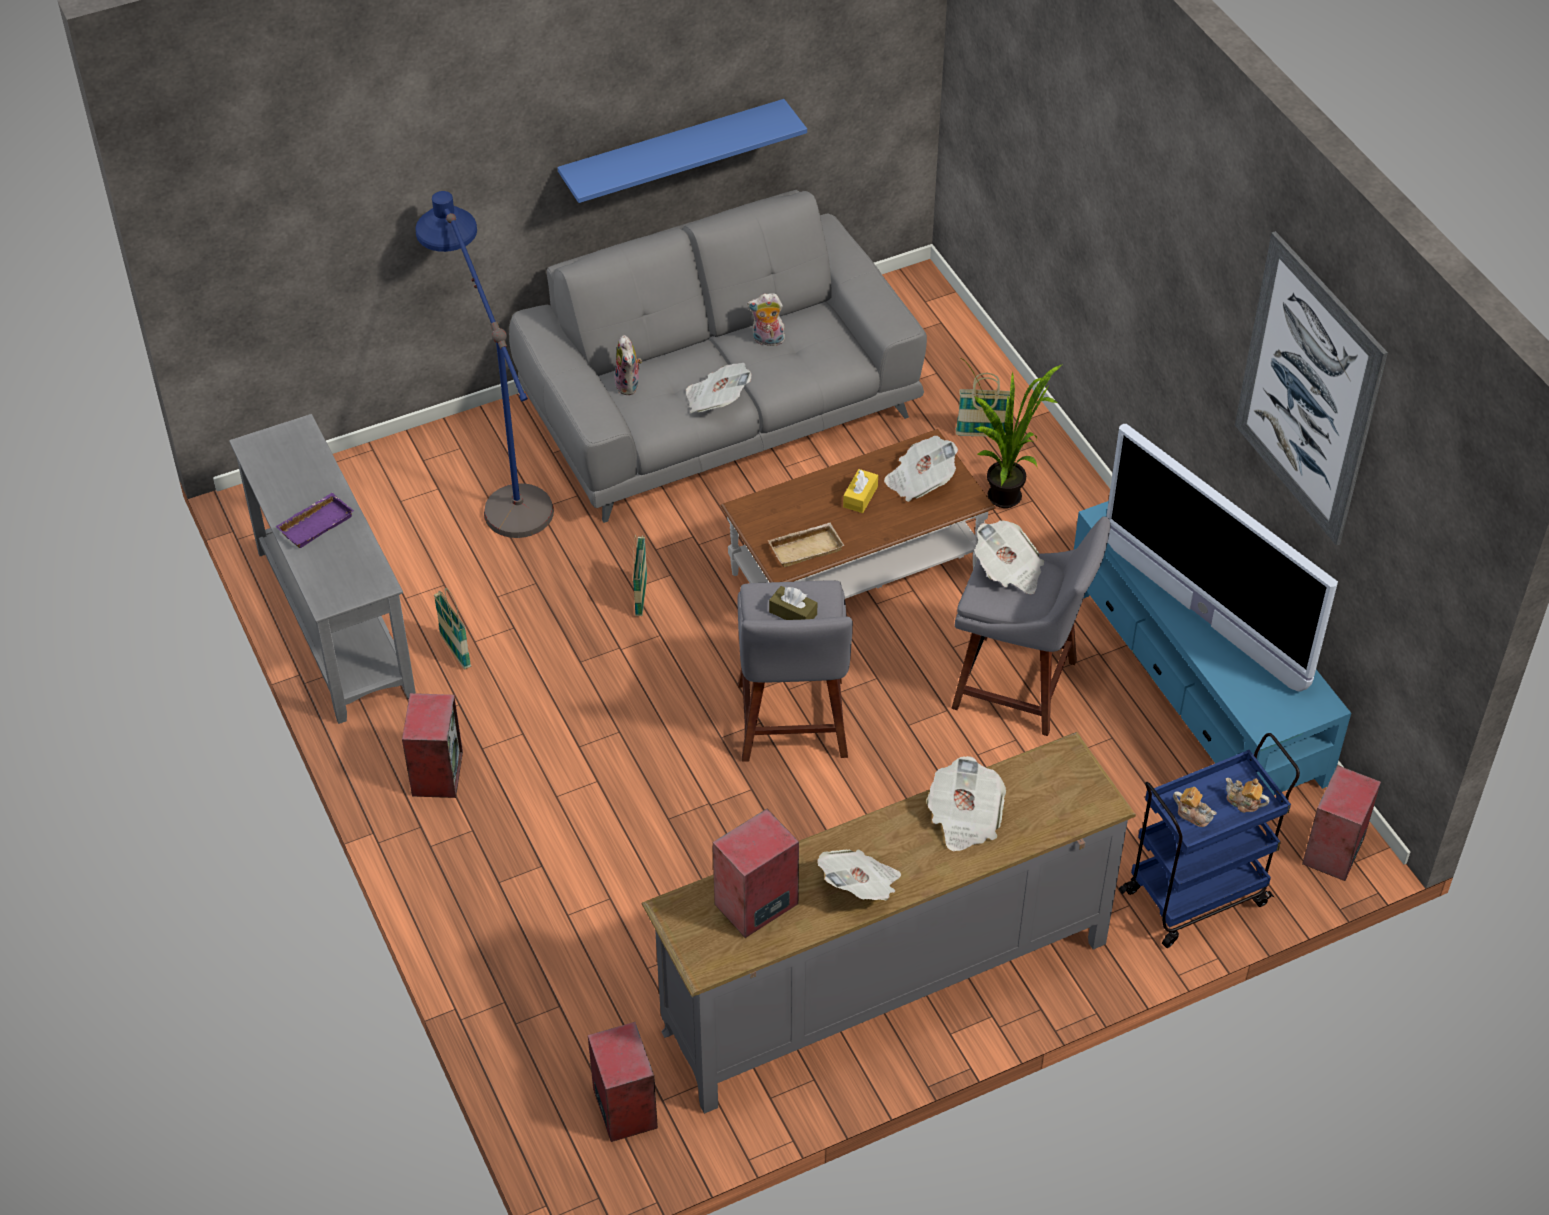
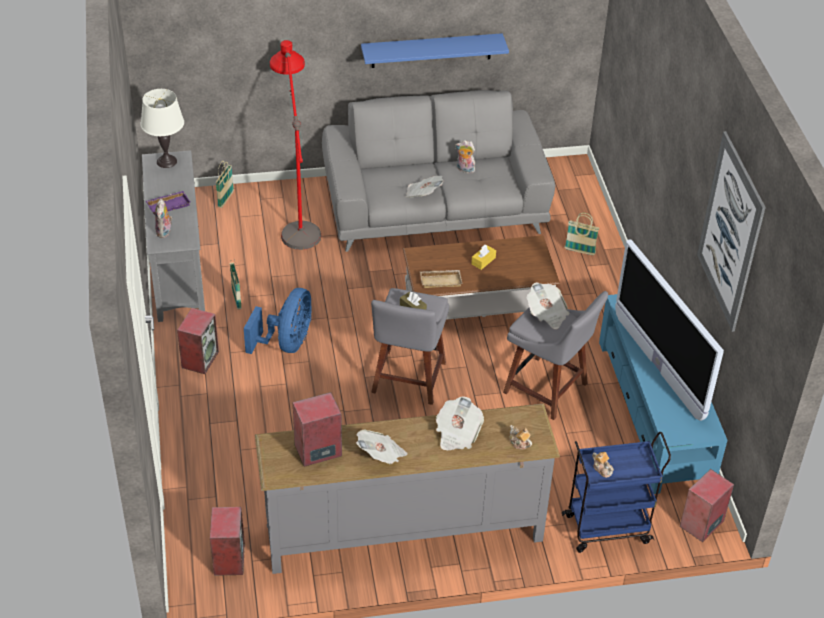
camera: 15 degrees right, 5 degrees down
(278, 444) = (166, 161): none -> white table lamp
(499, 479) = (297, 217): blue floor lamp -> red floor lamp
(570, 709) = (287, 343): none -> blue fan
(629, 385) = (377, 177): plush toy -> plush toy (164, 232)
(641, 597) = (350, 294): basket -> basket (226, 199)
(920, 481) = (521, 260): newspaper -> none
(1005, 503) = (579, 291): potted plant -> none
(1243, 802) = (636, 470): teapot -> teapot (519, 443)

